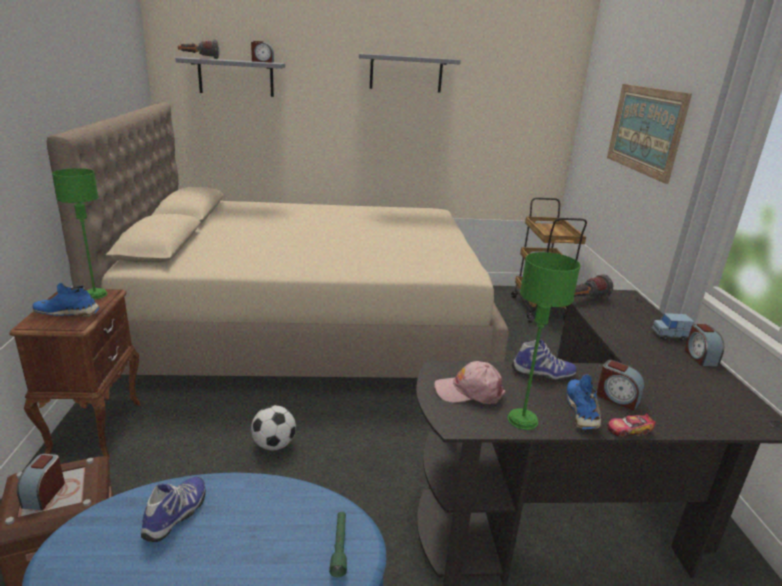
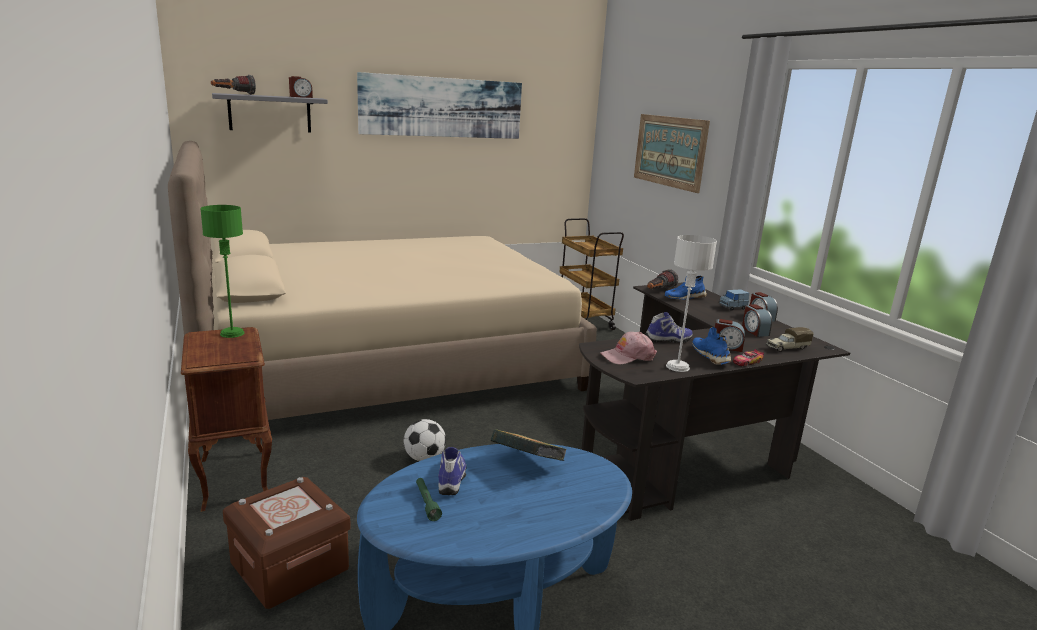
camera: 20 degrees left, 5 degrees down
(44, 494) = (281, 509): alarm clock -> alarm clock (754, 331)
(68, 312) = (224, 349): blue shoe -> blue shoe (684, 297)
(276, 513) = (527, 463): none -> book
(339, 547) = (590, 472): green flashlight -> green flashlight (427, 503)
(406, 73) = (442, 107): grey shelf -> picture
(522, 420) = (677, 367): green table lamp -> white table lamp
(707, 415) = (786, 348): none -> toy truck

